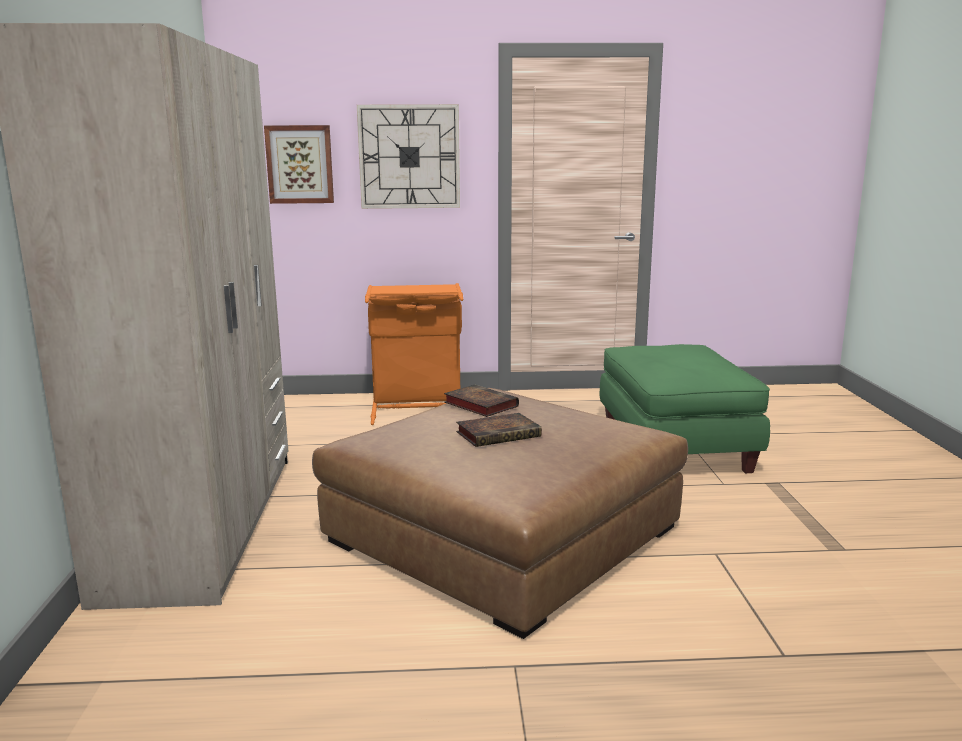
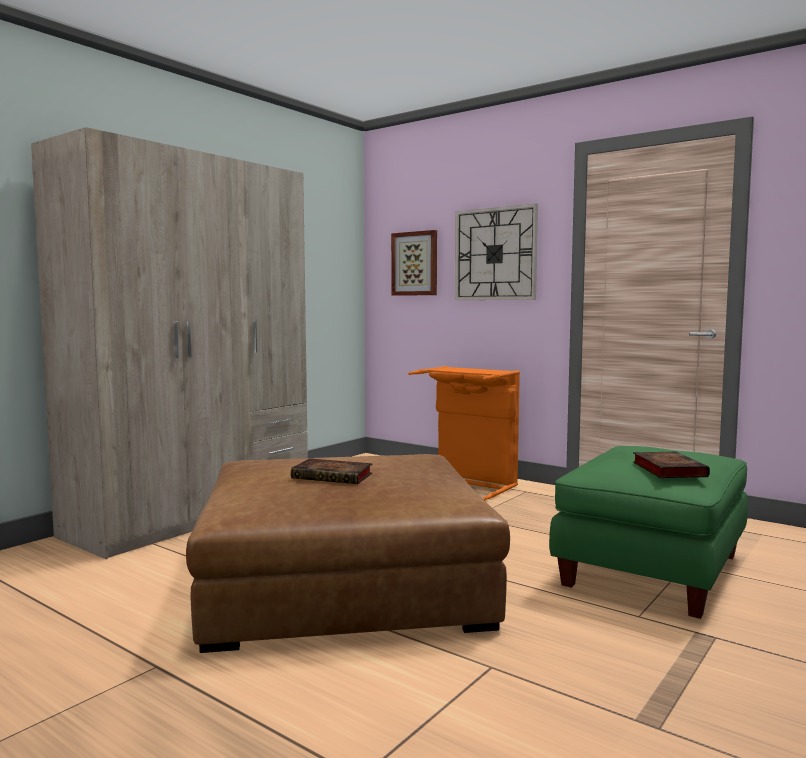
camera: 40 degrees right, 10 degrees down
(479, 404) = (380, 458): book -> book (667, 469)

